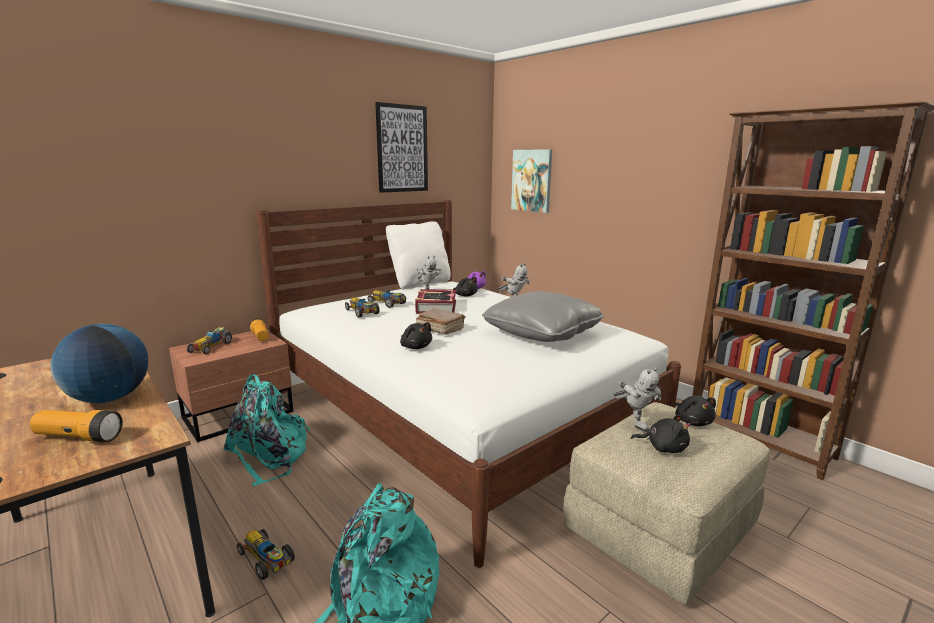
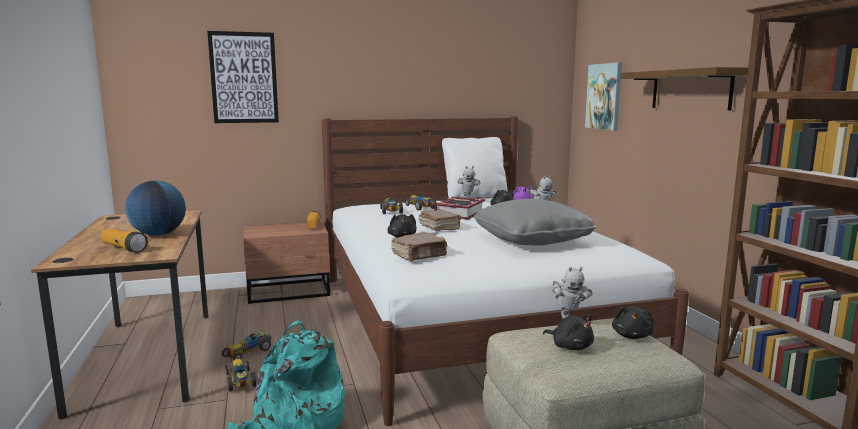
camera: 25 degrees right, 5 degrees down
(212, 346) = (273, 228): toy car -> toy car (249, 352)
(270, 455) = (290, 321): turquoise backpack -> none
(402, 149) = (466, 66): picture -> picture (244, 78)
(466, 371) = (420, 256): none -> brown book
(632, 178) = (690, 89): none -> shelf

